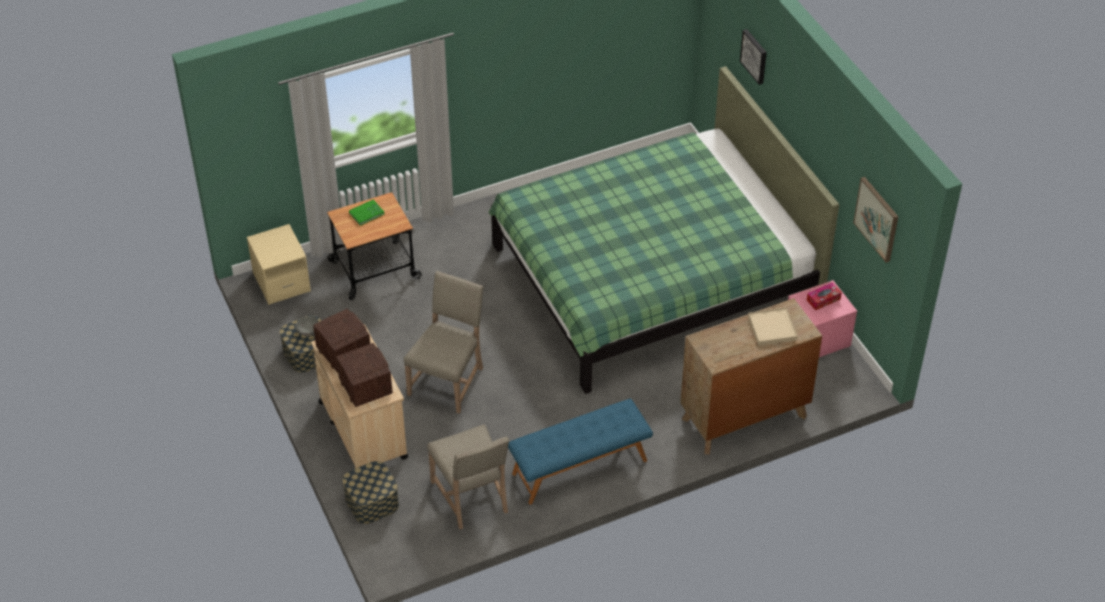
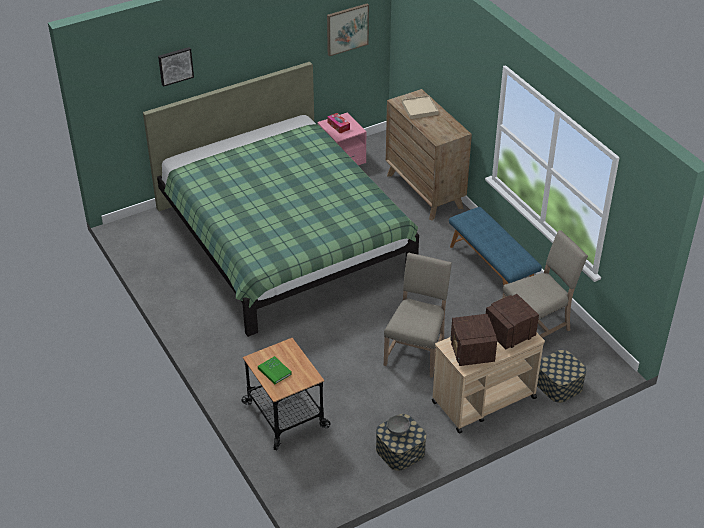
camera: 95 degrees left, 5 degrees down
(281, 282) = (307, 485): beige nightstand -> none
(343, 352) = (472, 352): radio -> radio turned 60 degrees counterclockwise
(448, 380) = (416, 350): beige chair -> beige chair turned 90 degrees clockwise

